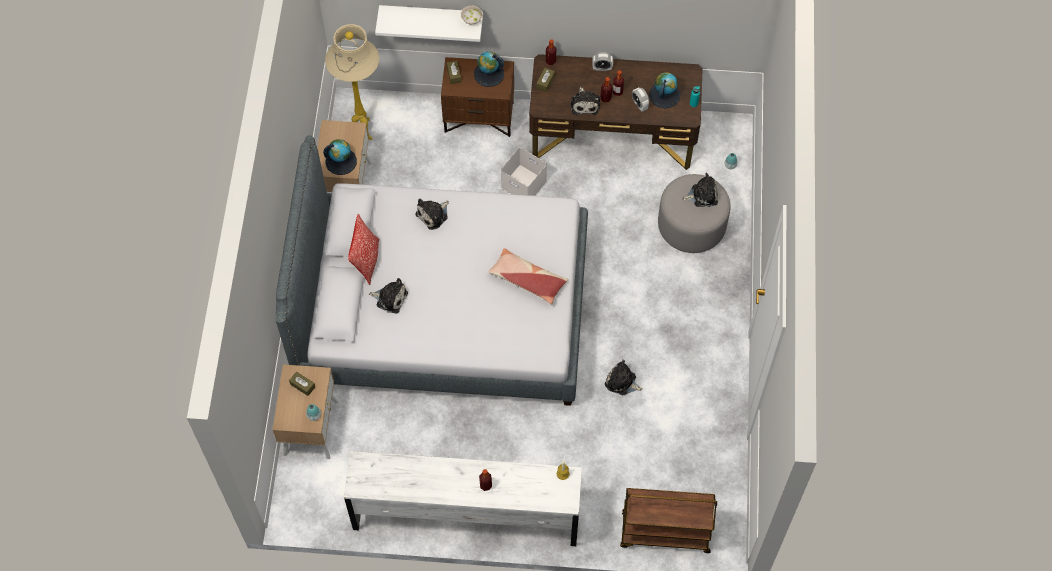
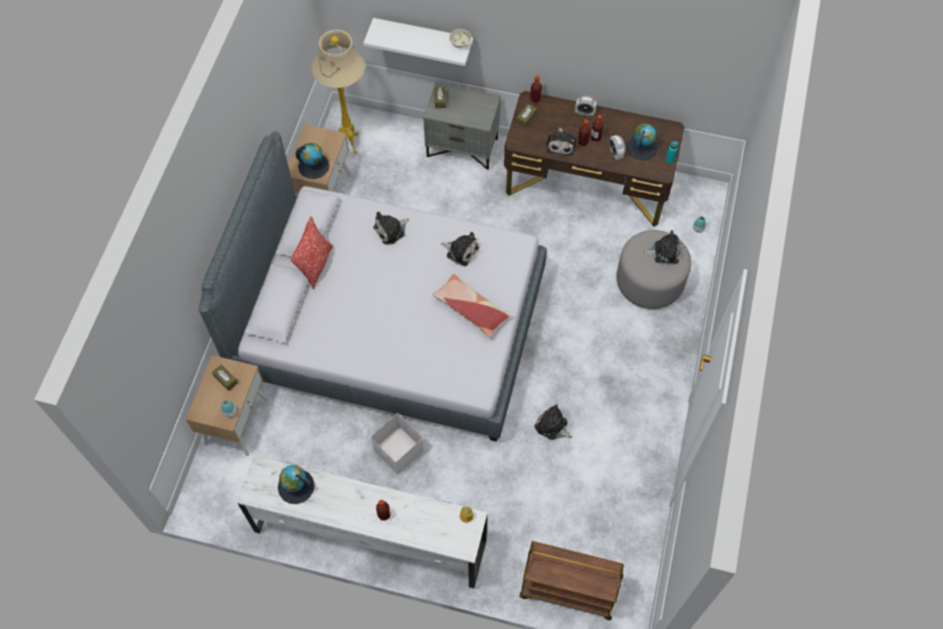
camera: 10 degrees right, 0 degrees up
(390, 298) = (330, 306): plush toy -> plush toy (461, 251)
(479, 116) = (463, 147): brown nightstand -> grey nightstand
(489, 74) = (474, 104): globe -> globe (296, 486)
(524, 184) = (493, 217): white storage box -> white storage box (400, 450)

